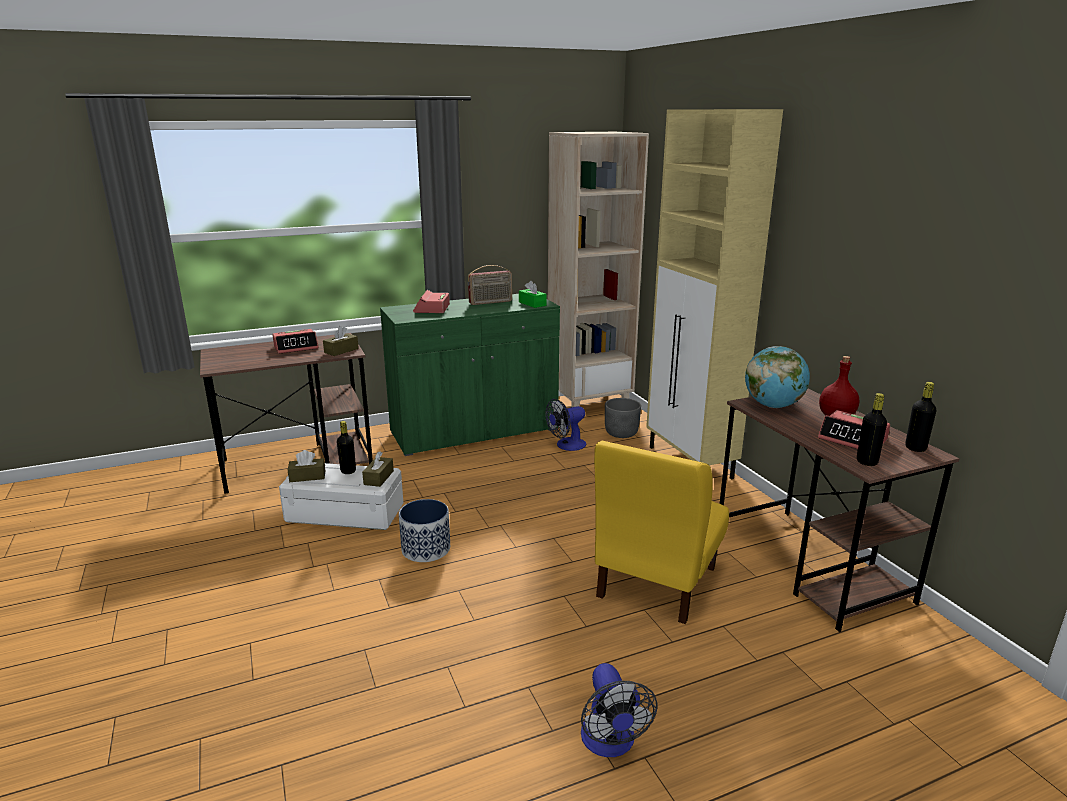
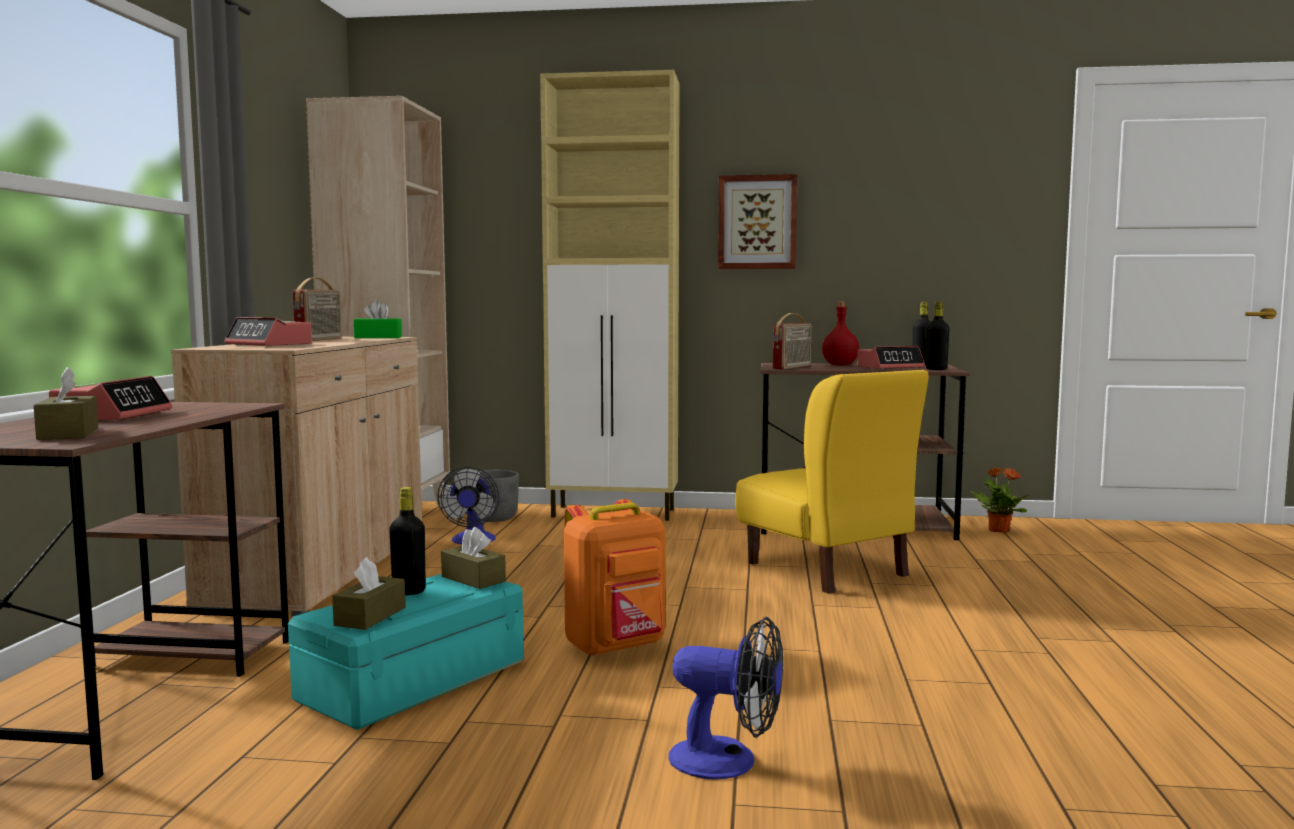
camera: 60 degrees left, 15 degrees down
(341, 350) = (224, 406): brown tissue box -> brown tissue box (68, 433)
(346, 512) = (413, 680): white storage box -> turquoise storage box
(426, 549) = (616, 647): planter -> orange backpack
(474, 431) = (321, 569): green cabinet -> beige cabinet
(610, 743) = (1077, 635): fan -> fan (728, 761)
(773, 406) = (792, 367): globe -> radio
(823, 254) = (757, 222): none -> picture
(915, 651) = (998, 530): none -> potted plant

